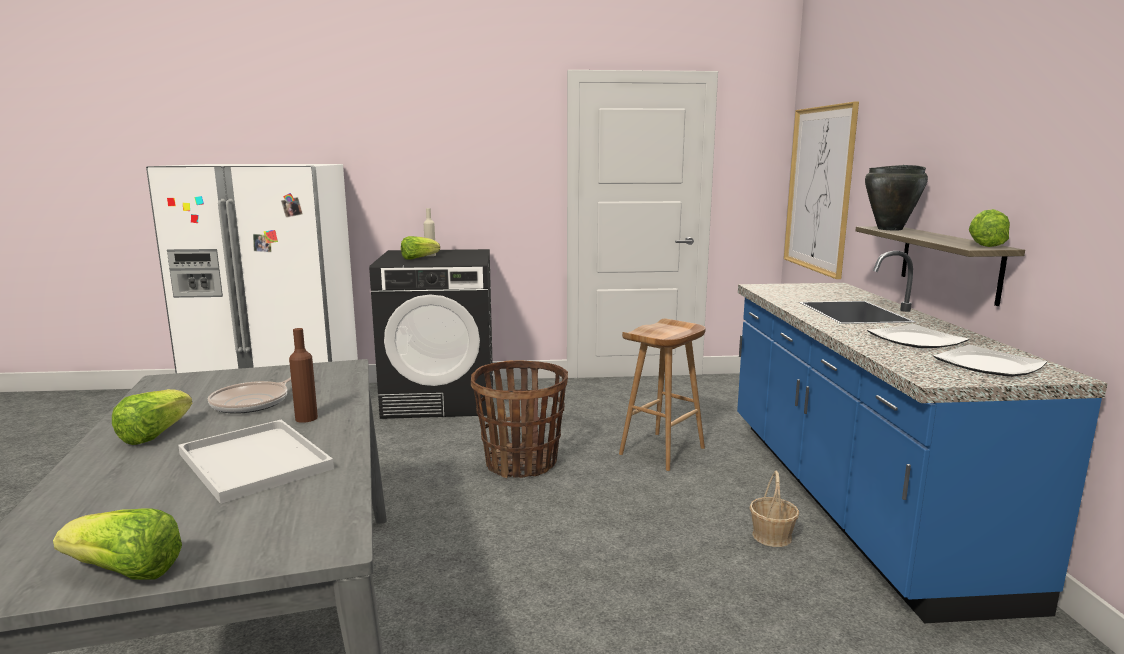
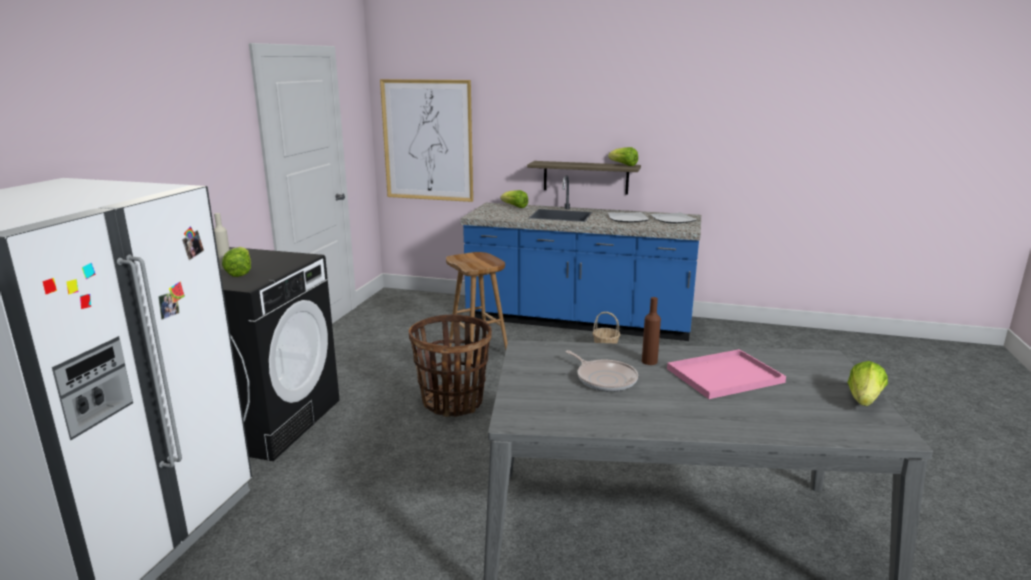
camera: 70 degrees left, 5 degrees up
(154, 435) = (667, 411): lettuce -> lettuce (515, 207)
(257, 462) = (725, 374): white tray -> pink tray
(890, 229) = (549, 163): black cooking pot -> none

